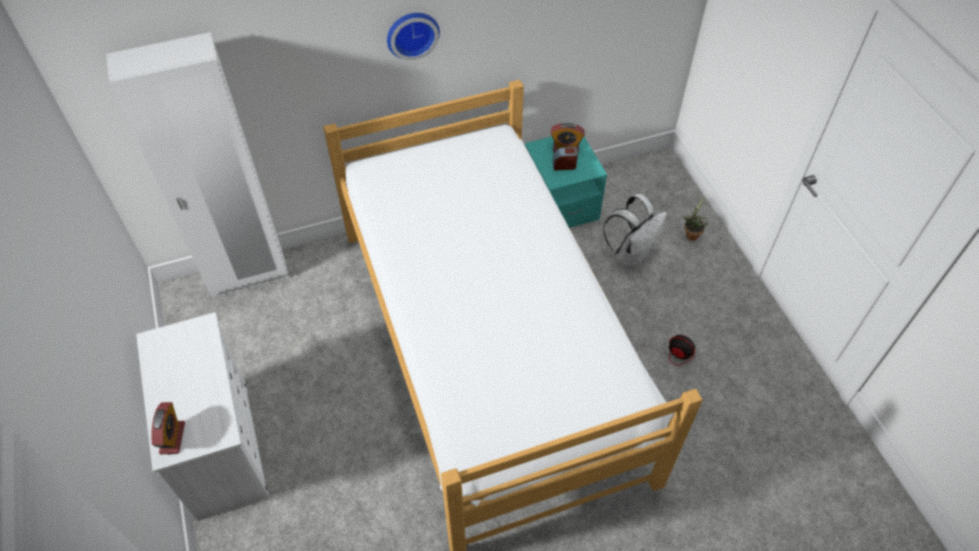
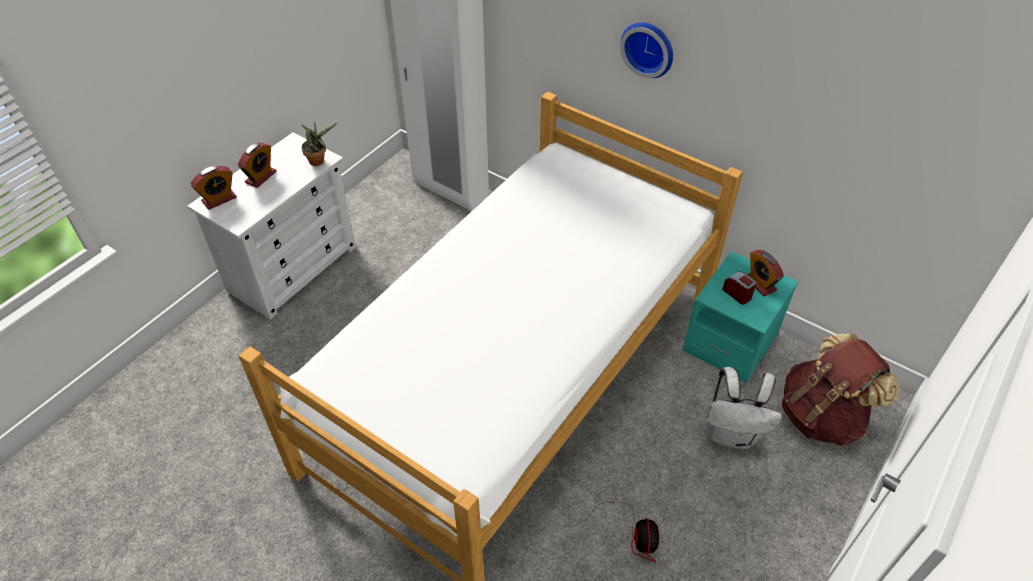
camera: 55 degrees right, 5 degrees down
(176, 389) = (261, 177): none -> alarm clock
(652, 200) = (822, 416): none -> brown backpack
(691, 234) = (816, 476): potted plant -> potted plant (318, 160)

